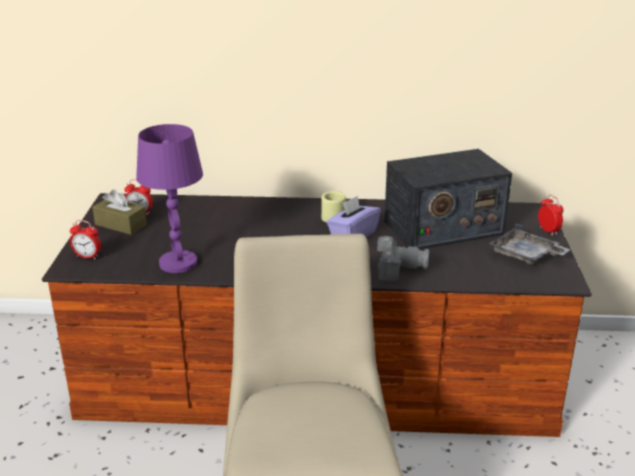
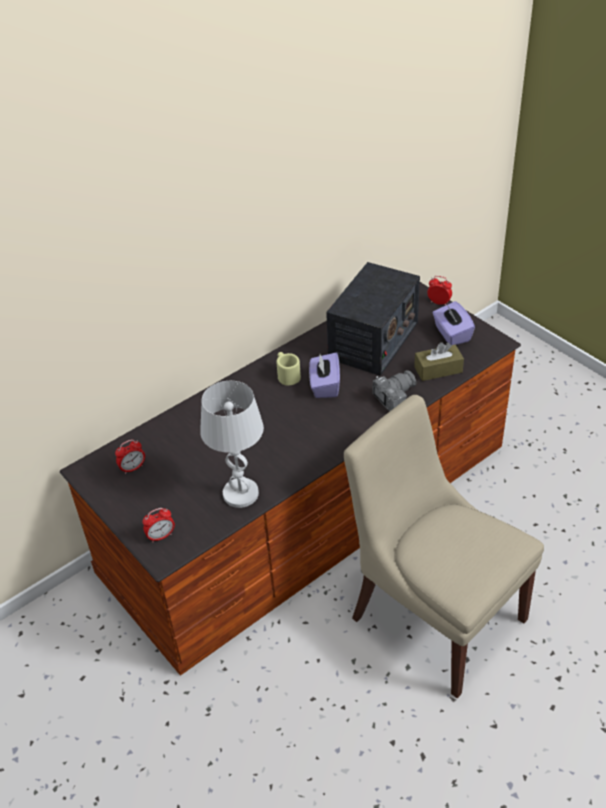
camera: 40 degrees left, 15 degrees up
(120, 224) = (136, 489): brown tissue box -> brown tissue box (438, 369)
(178, 263) = (241, 493): purple table lamp -> white table lamp
(525, 255) = (452, 334): grey tray -> purple tissue box

